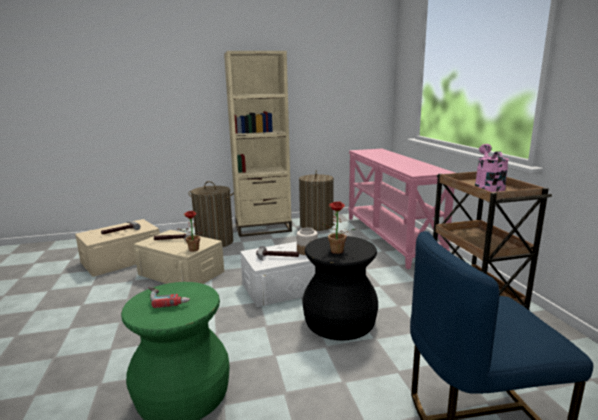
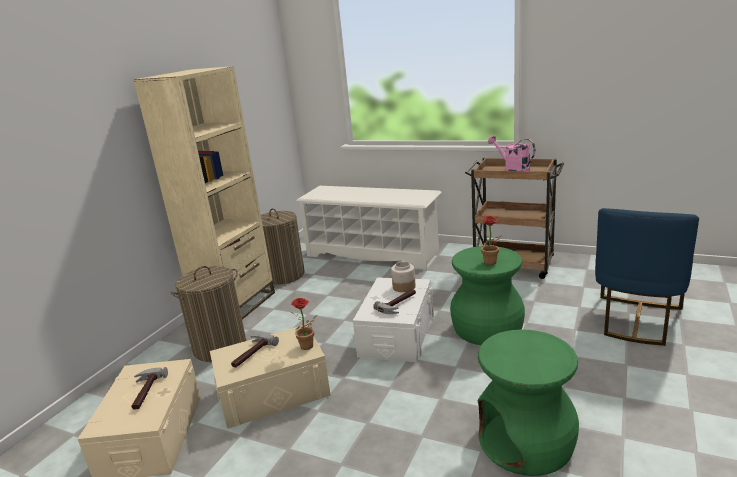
camera: 50 degrees left, 5 degrees up
(168, 297) = (514, 354): power drill -> none
(338, 322) = (487, 329): black stool -> green stool
(391, 238) = (373, 253): pink console table -> white shoe rack

